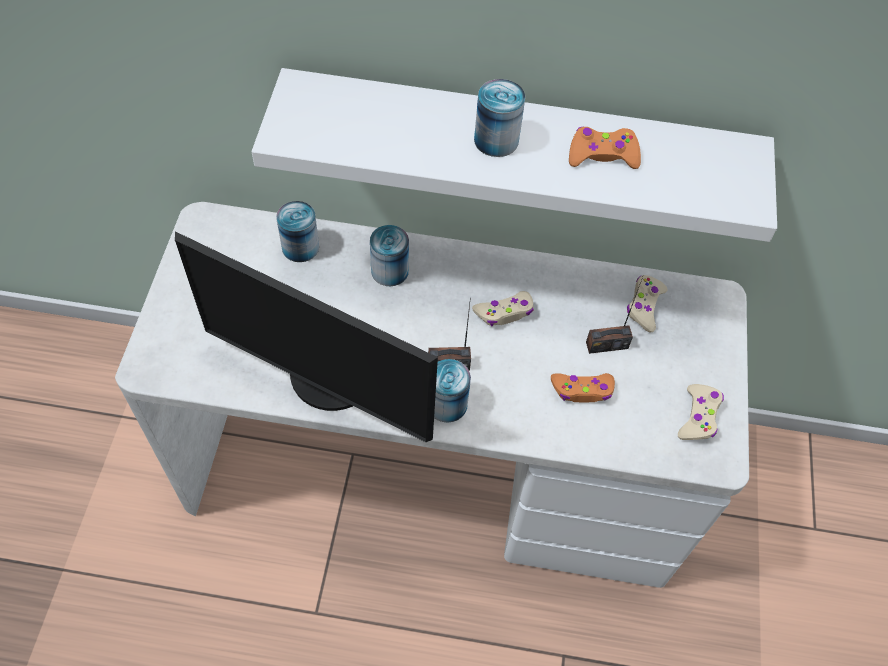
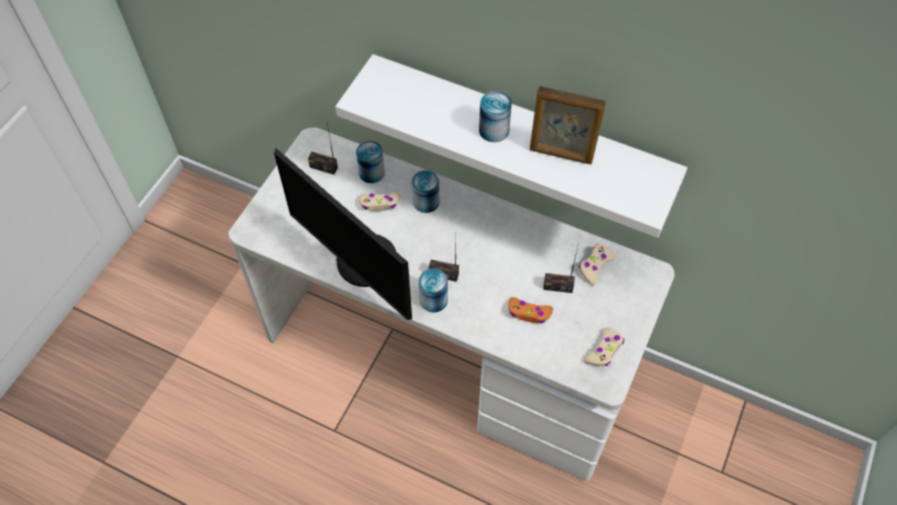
camera: 20 degrees right, 0 degrees up
(229, 254) = (323, 167): none -> radio
(504, 313) = (494, 248): beige game controller -> beige game controller (380, 204)
(602, 155) = (561, 155): orange game controller -> picture frame

